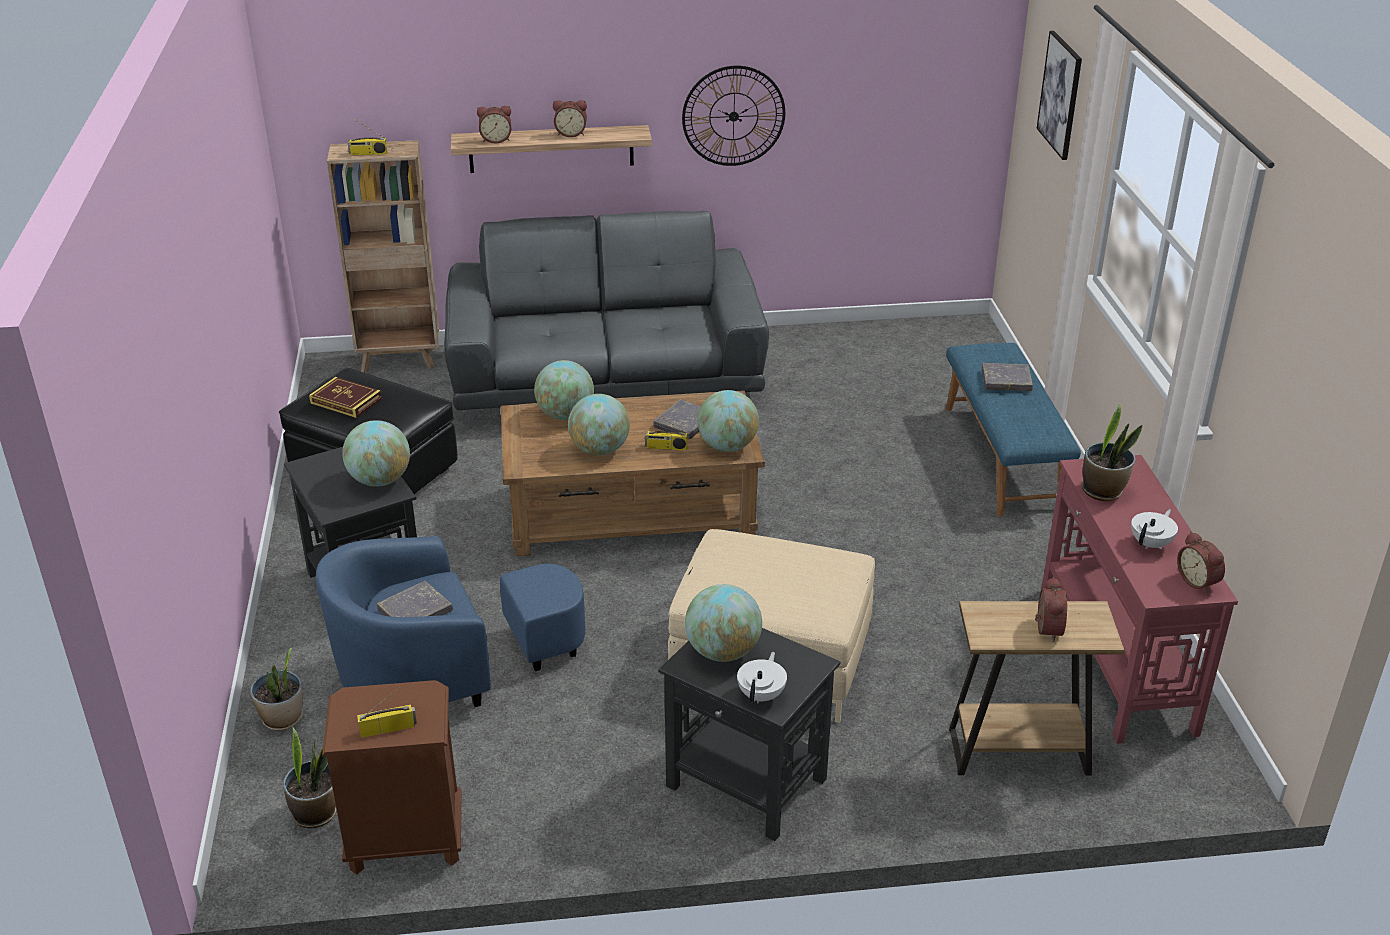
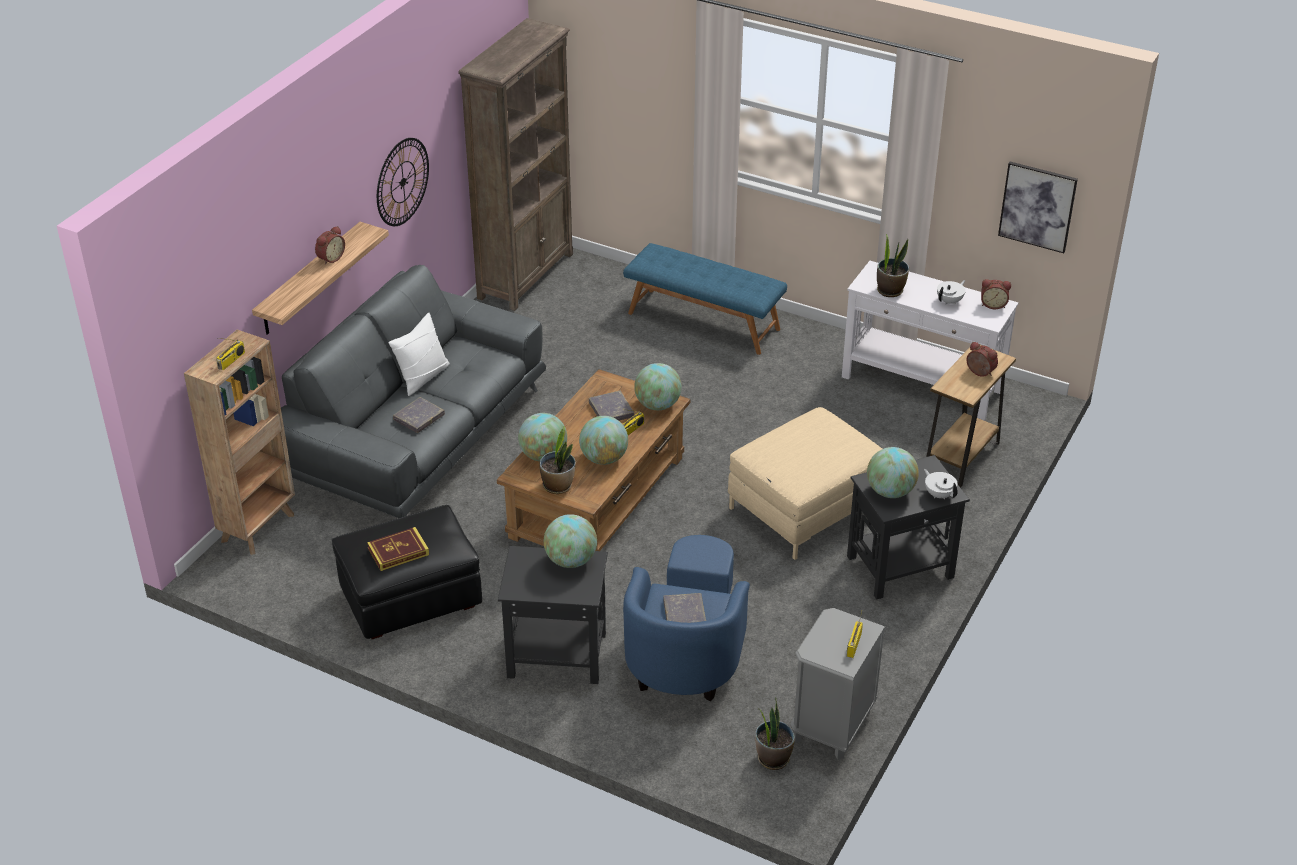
camera: 55 degrees left, 5 degrees up
(283, 719) = (665, 744): potted plant -> potted plant (558, 486)
(405, 841) = (831, 726): brown nightstand -> grey nightstand
(496, 139) = (294, 294): alarm clock -> none
(620, 313) = (422, 377): none -> white pillow
(919, 331) = (526, 275): none -> brown bookcase
(1006, 380) = (693, 268): grey book -> grey book (419, 417)
(1060, 95) = (618, 58): picture -> picture (1037, 206)
(1115, 660) = (922, 385): red console table -> white console table
(1151, 544) = (950, 301): white teapot -> white teapot turned 60 degrees clockwise

